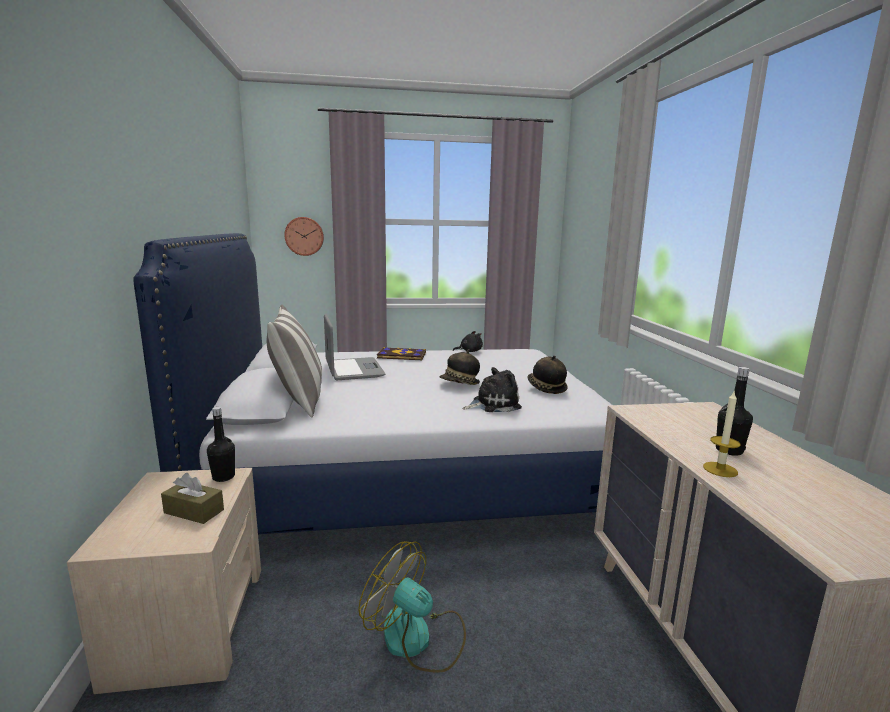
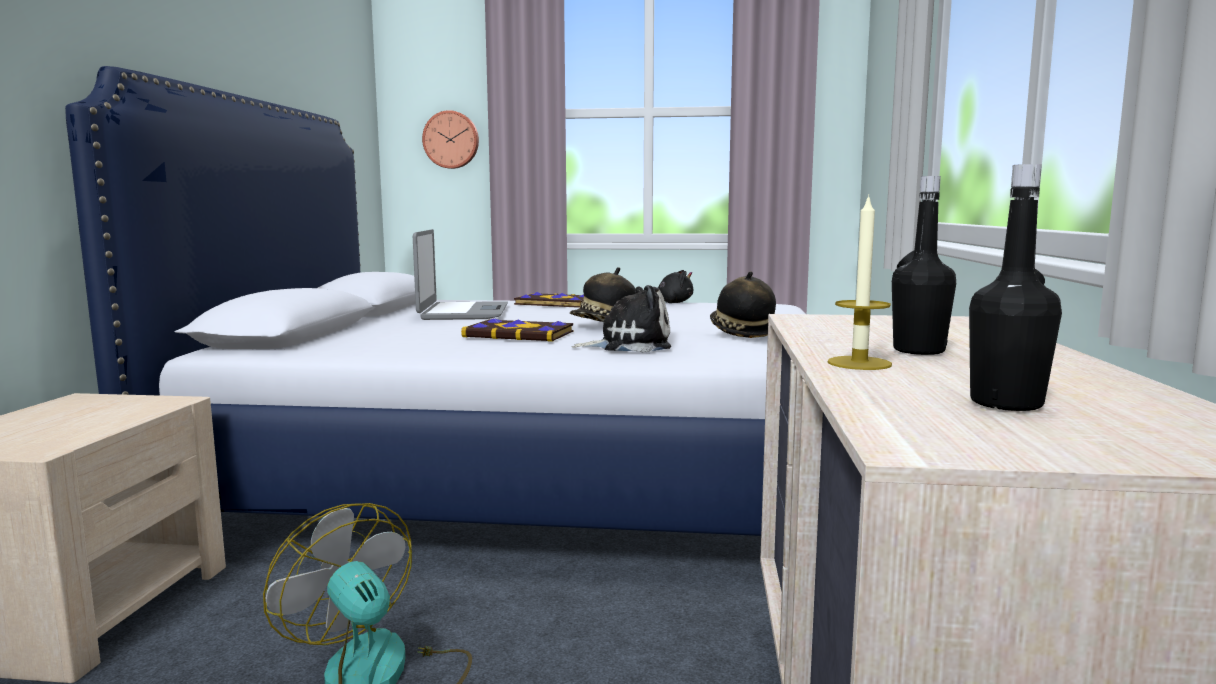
camera: 15 degrees right, 5 degrees down
(194, 511) = (77, 427): brown tissue box -> none
(223, 477) = (160, 402): black bottle -> black bottle (1006, 403)
(298, 401) = (340, 333): pillow -> none
(417, 396) = (519, 334): none -> book

